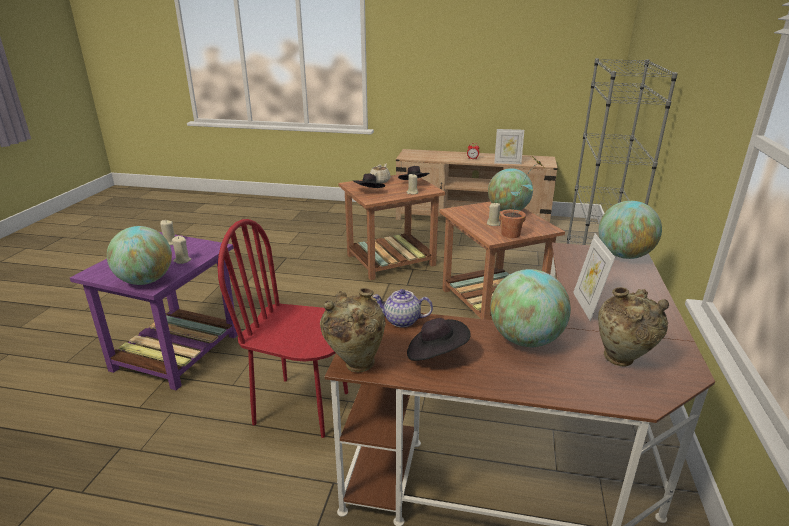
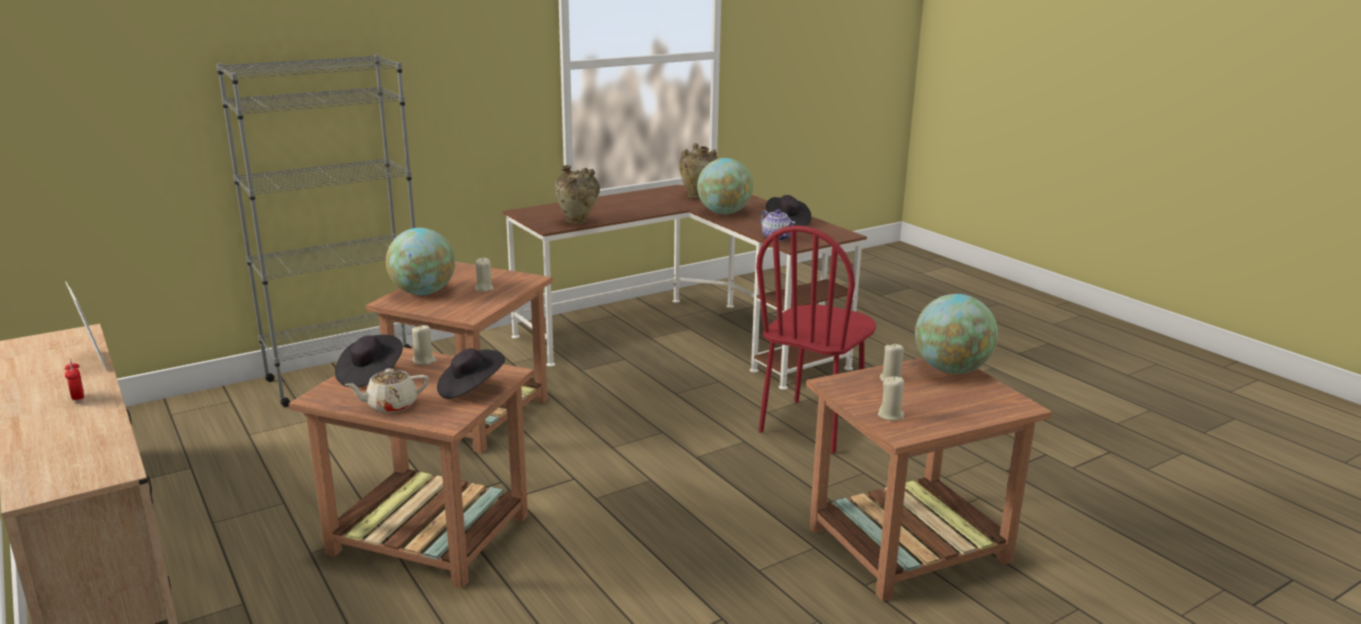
camera: 135 degrees left, 5 degrees down
(177, 351) = (906, 544): purple side table -> brown side table
(302, 407) = (812, 425): red chair -> red chair turned 60 degrees clockwise
(354, 364) = (841, 234): beige vase -> beige vase (578, 222)
(516, 234) = (499, 274): potted plant -> none
(587, 306) = (647, 209): picture frame -> none
(624, 256) = (531, 213): globe -> none

